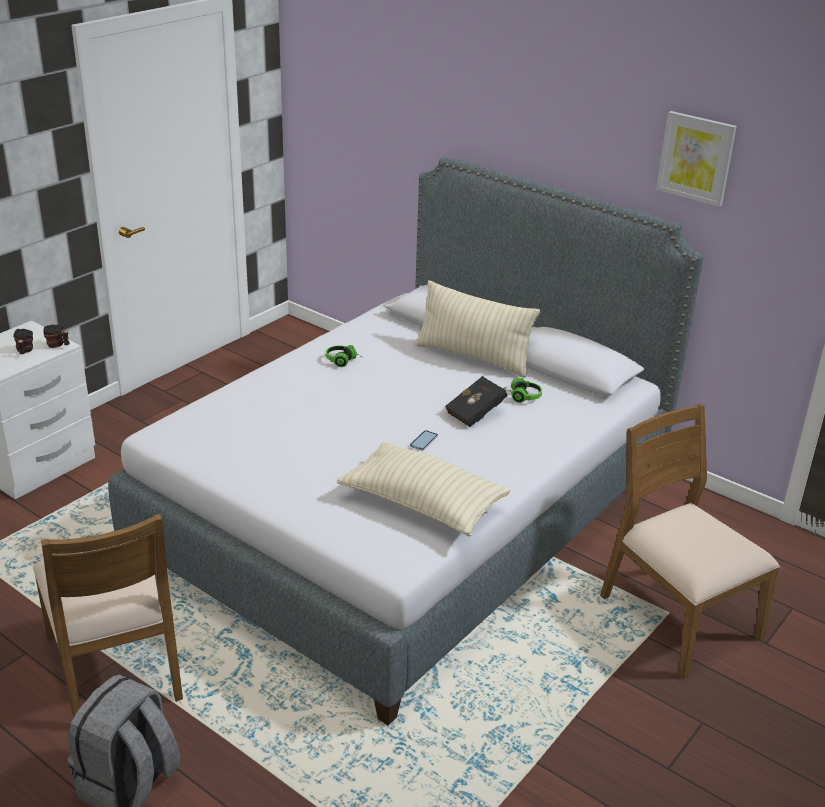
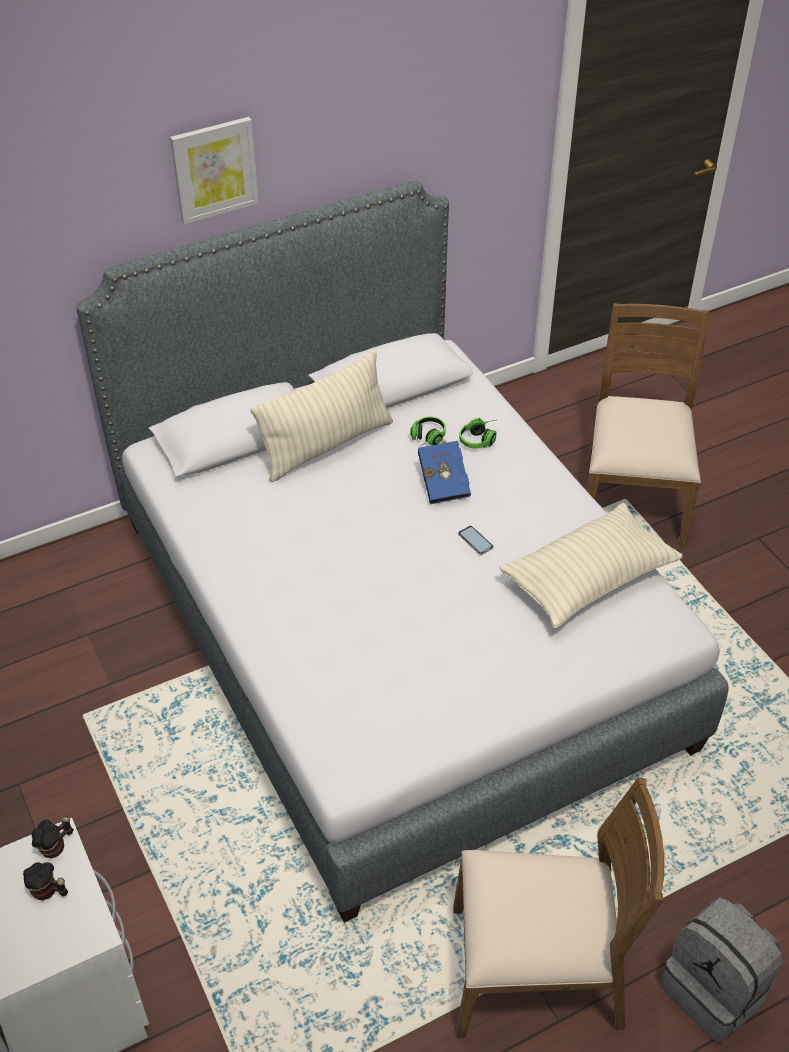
camera: 65 degrees left, 15 degrees up
(344, 361) = (271, 554): headphones -> headphones (480, 439)
(478, 413) = (443, 482): black book -> blue book
(676, 617) = (633, 497): brown chair -> brown chair turned 105 degrees clockwise
(696, 158) = (407, 108): picture -> picture (214, 169)

